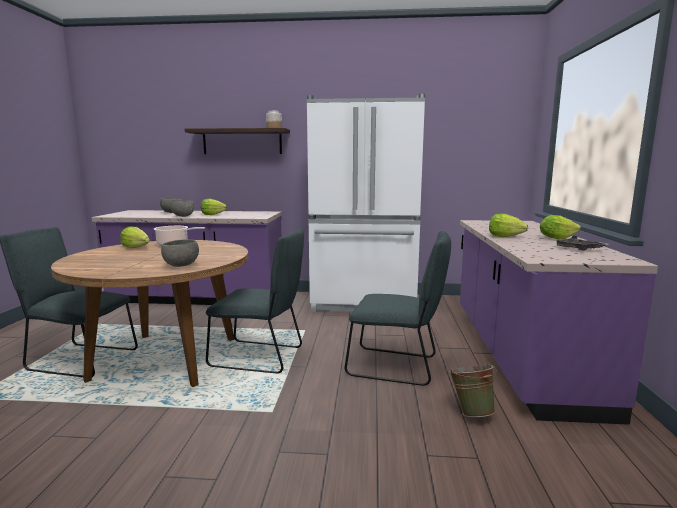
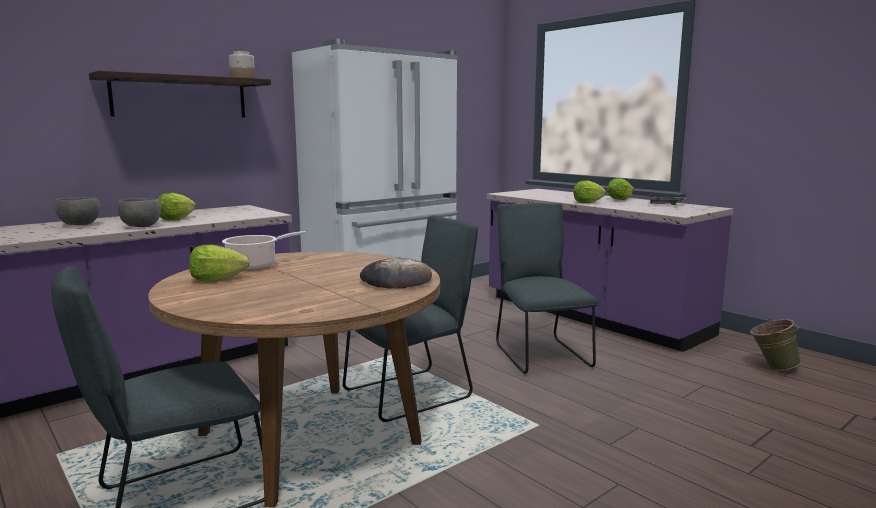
camera: 45 degrees left, 0 degrees up
(181, 265) = (396, 280): grey bowl -> bread
(396, 366) = (540, 354): grey chair -> grey chair turned 75 degrees counterclockwise
(471, 412) = (647, 362): green bucket -> green bucket (771, 367)

